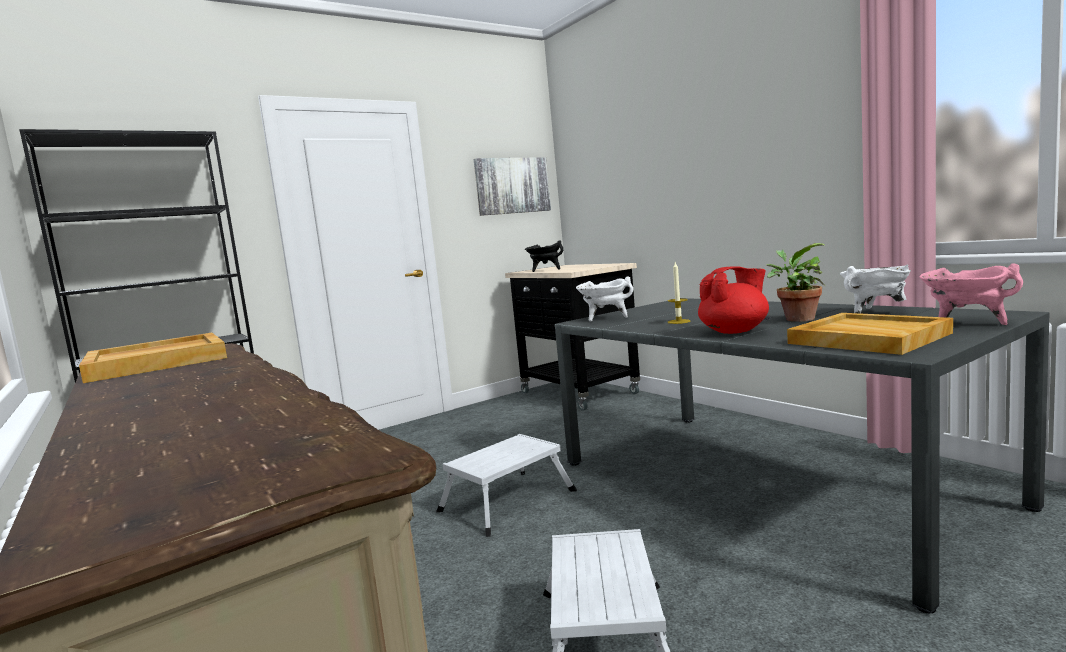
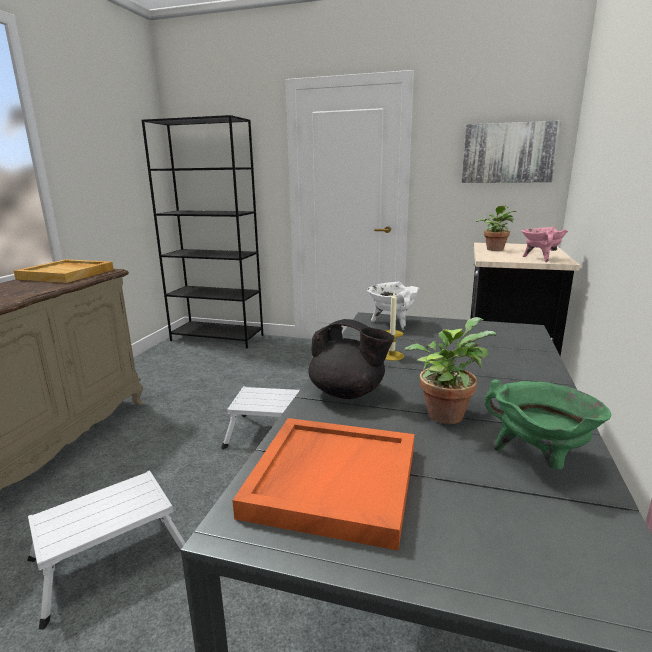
camera: 50 degrees right, 10 degrees up
(545, 270) = (494, 249): black cooking pot -> potted plant
(735, 331) = (348, 393): red teapot -> black teapot
(866, 338) = (332, 480): beige tray -> orange tray
(875, 312) = (539, 460): white cooking pot -> green cooking pot
(965, 323) = (491, 558): pink cooking pot -> pink cooking pot (540, 258)

